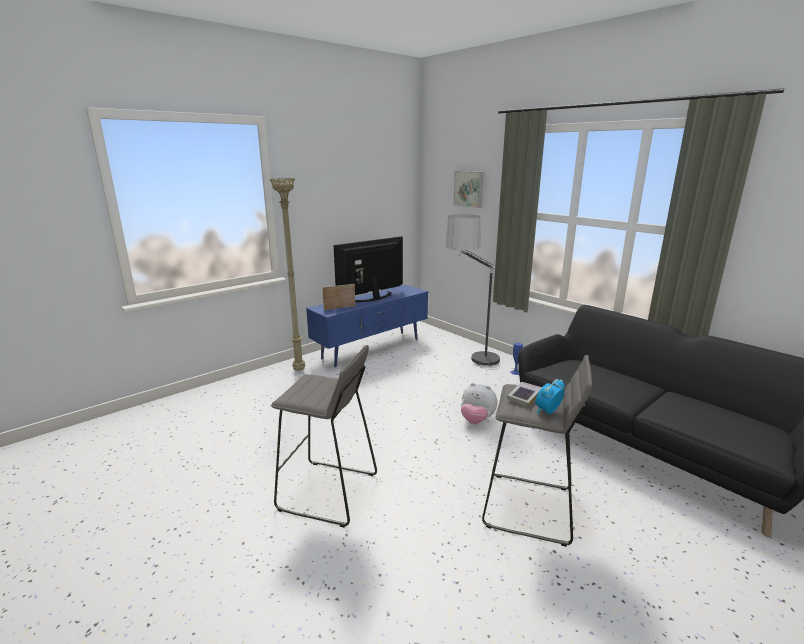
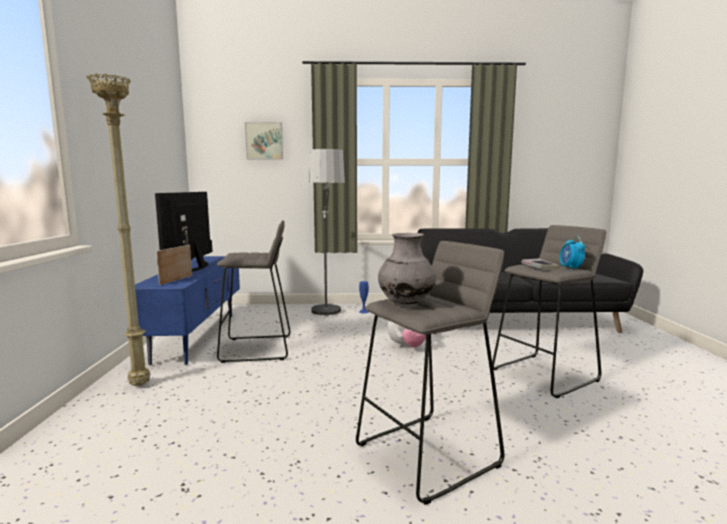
camera: 50 degrees left, 10 degrees down
(310, 383) = (406, 303): none -> grey vase
(384, 373) = (257, 349): none -> grey stool

